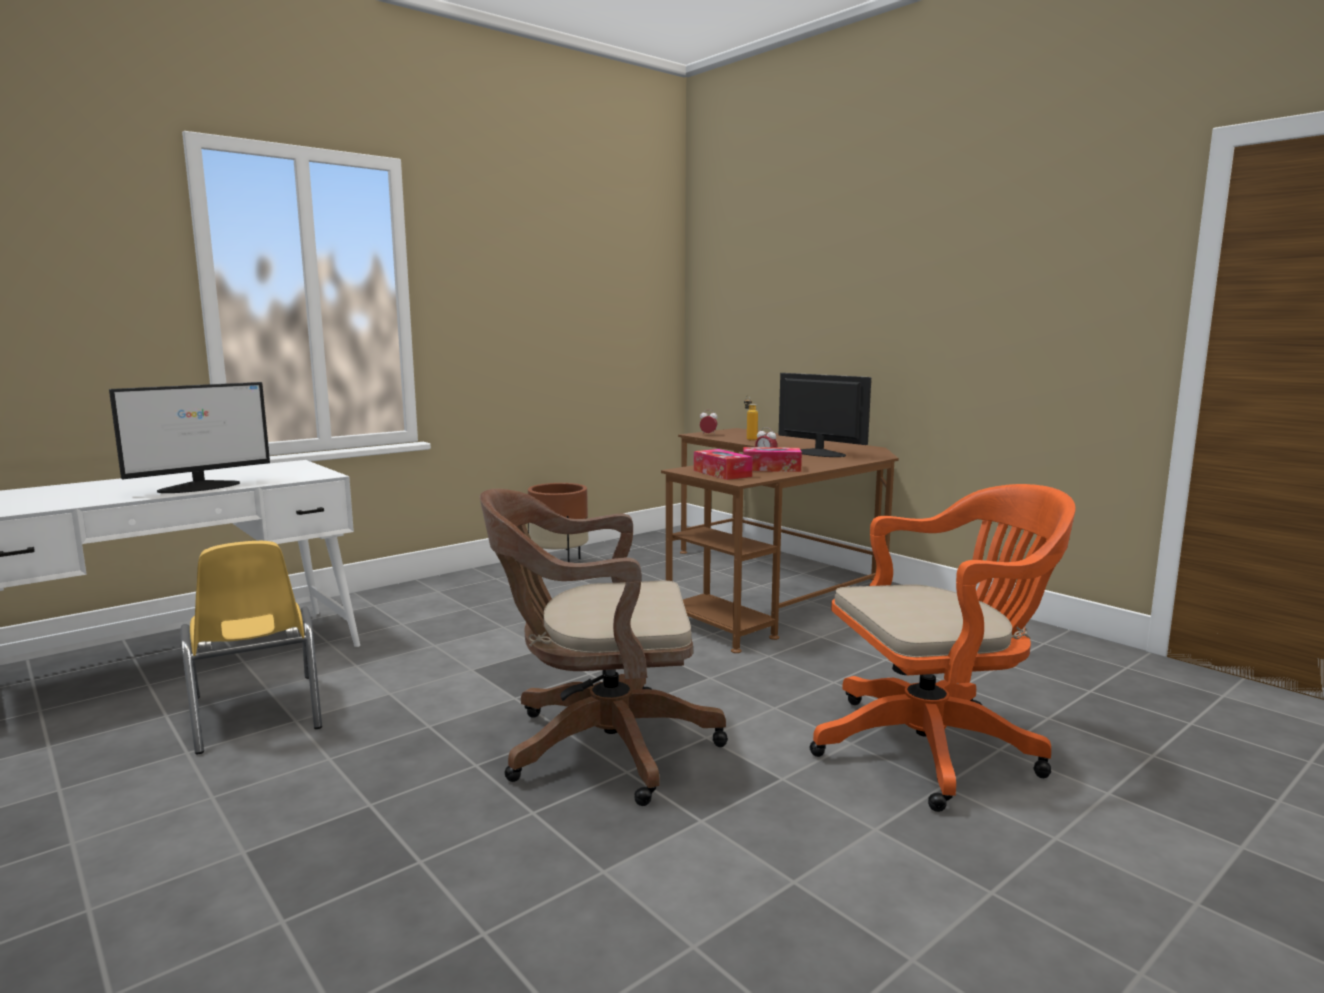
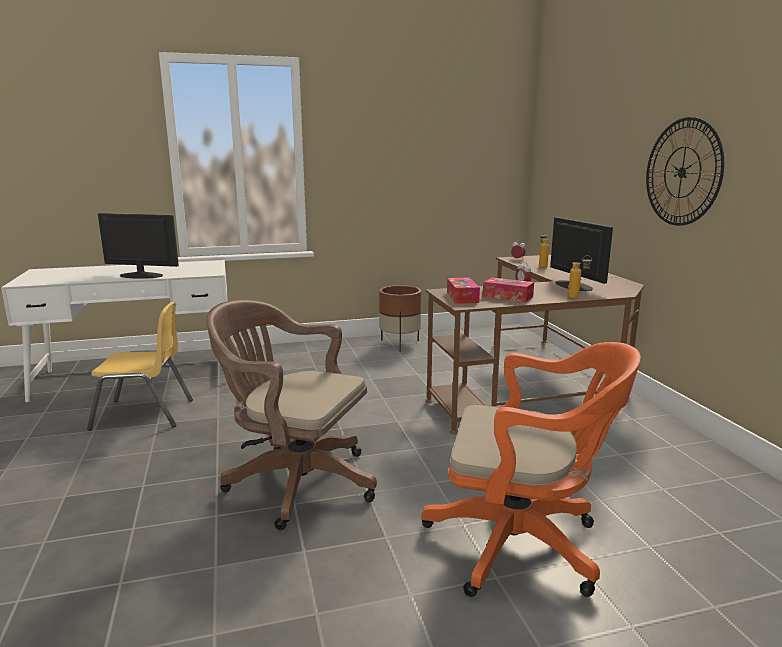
camera: 25 degrees right, 5 degrees up
(201, 487) = (140, 275): monitor -> monitor turned 150 degrees counterclockwise
(256, 713) = (144, 414): yellow chair -> yellow chair turned 90 degrees counterclockwise
(845, 463) = (577, 297): none -> bottle
(925, 314) = (682, 172): none -> wall clock

